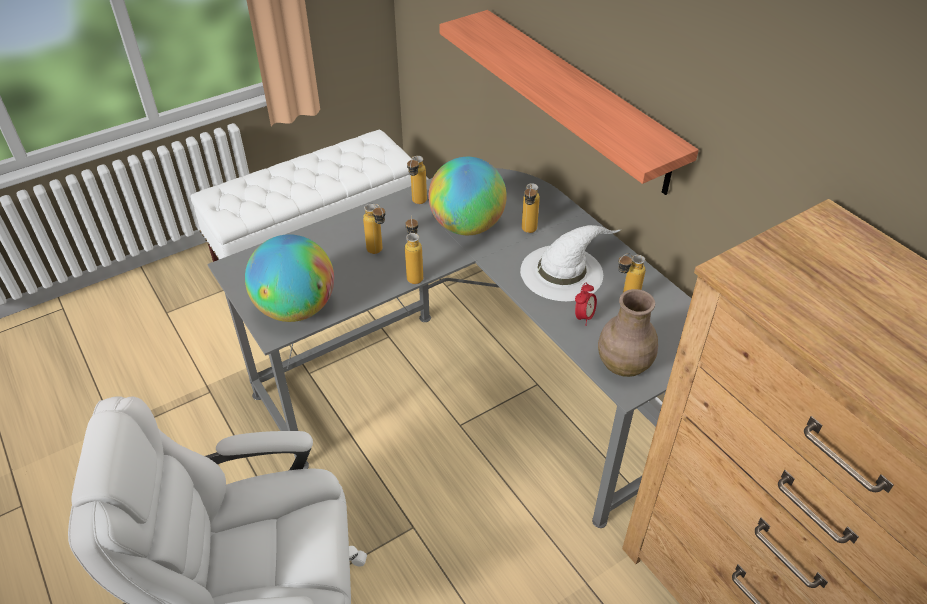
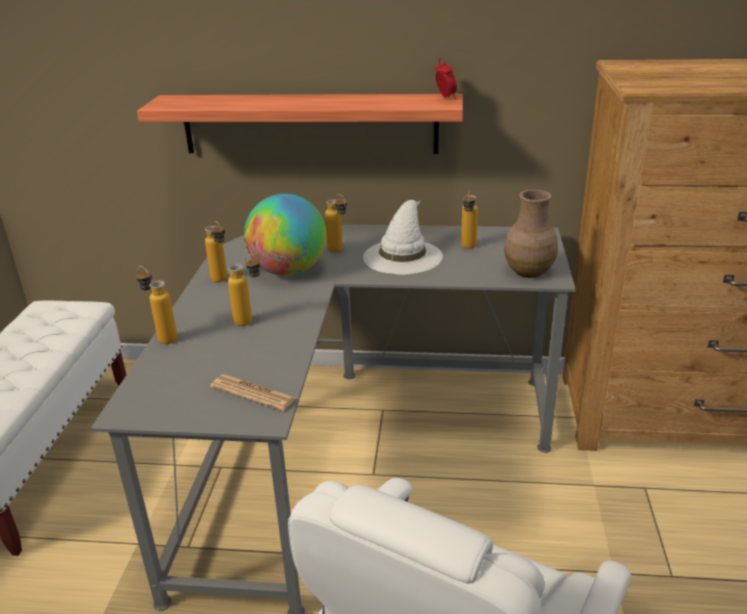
camera: 50 degrees left, 15 degrees down
(296, 309) = (253, 393): globe -> newspaper
(414, 274) = (307, 315): bottle -> bottle (162, 337)
(583, 317) = (461, 266): alarm clock -> alarm clock (445, 98)

